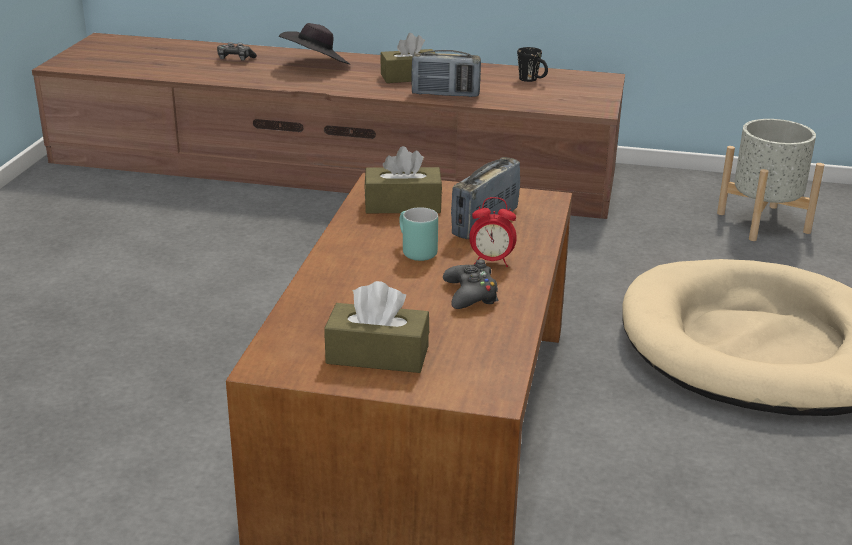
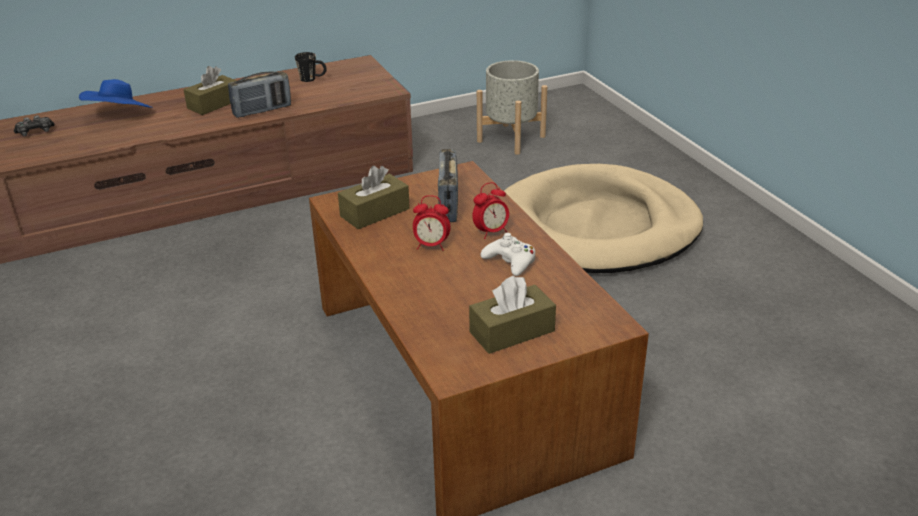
camera: 35 degrees left, 5 degrees up
(316, 65) = (120, 116): black hat -> blue hat
(413, 252) = (431, 246): turquoise mug -> alarm clock
(470, 295) = (510, 262): black game controller -> white game controller

